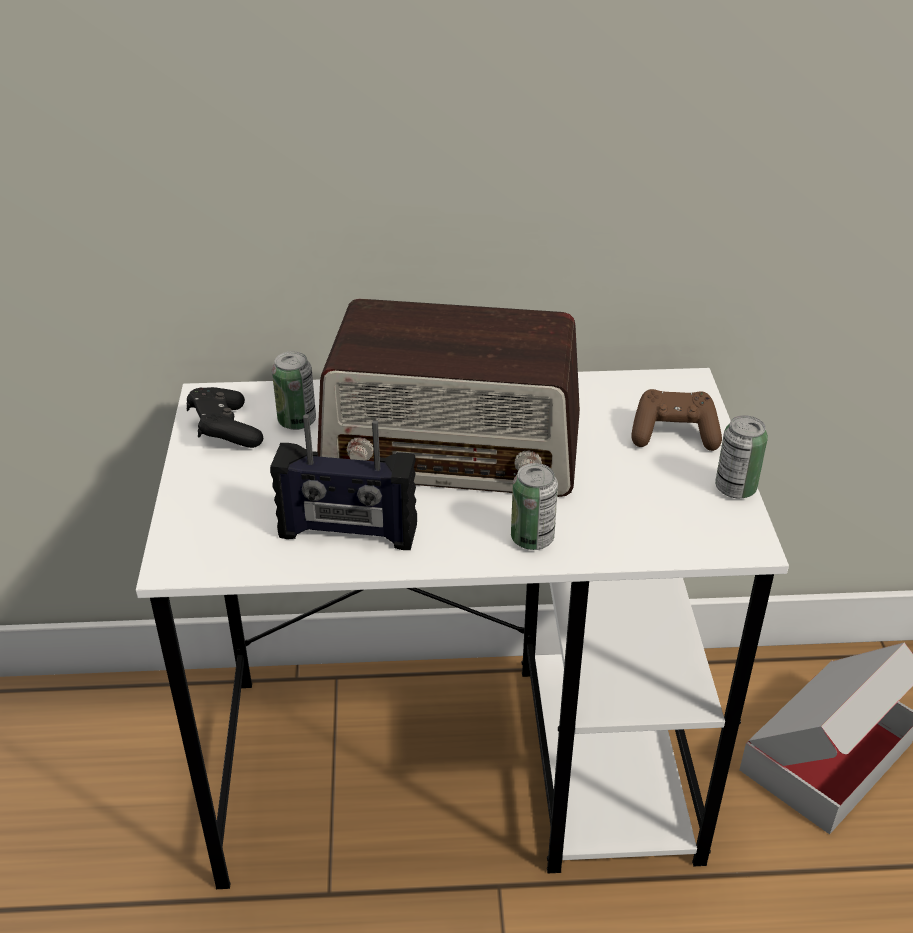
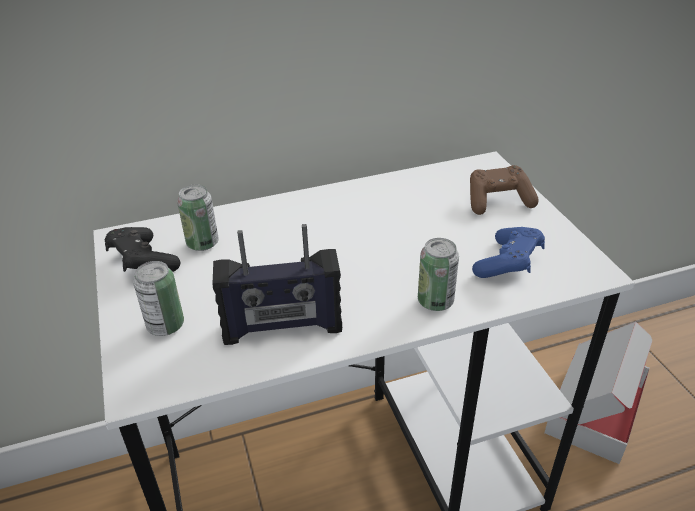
camera: 15 degrees left, 0 degrees up
(454, 448) = (339, 241): radio -> none
(642, 514) = (508, 264): none -> blue game controller
(735, 488) = (563, 232): can -> can (165, 325)

